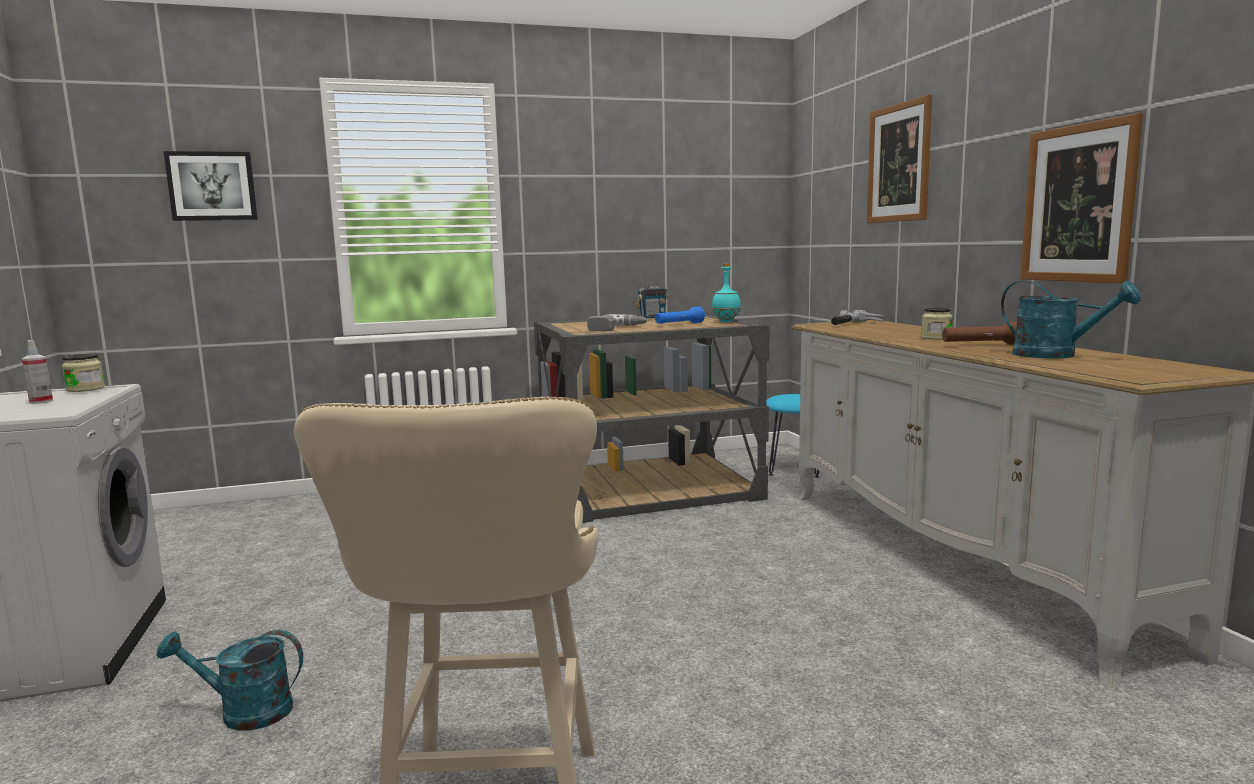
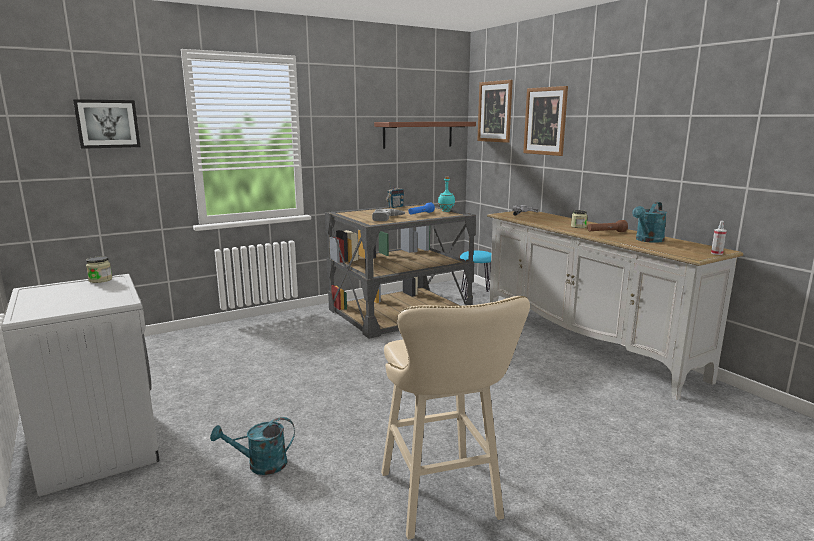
camera: 15 degrees left, 5 degrees up
(41, 401) = (89, 292): spray bottle -> spray bottle (716, 253)
(701, 205) = (418, 134): none -> brown shelf
(1056, 355) = (647, 240): turquoise watering can -> turquoise watering can turned 105 degrees clockwise
(1078, 204) = (652, 159): picture -> picture (495, 111)

